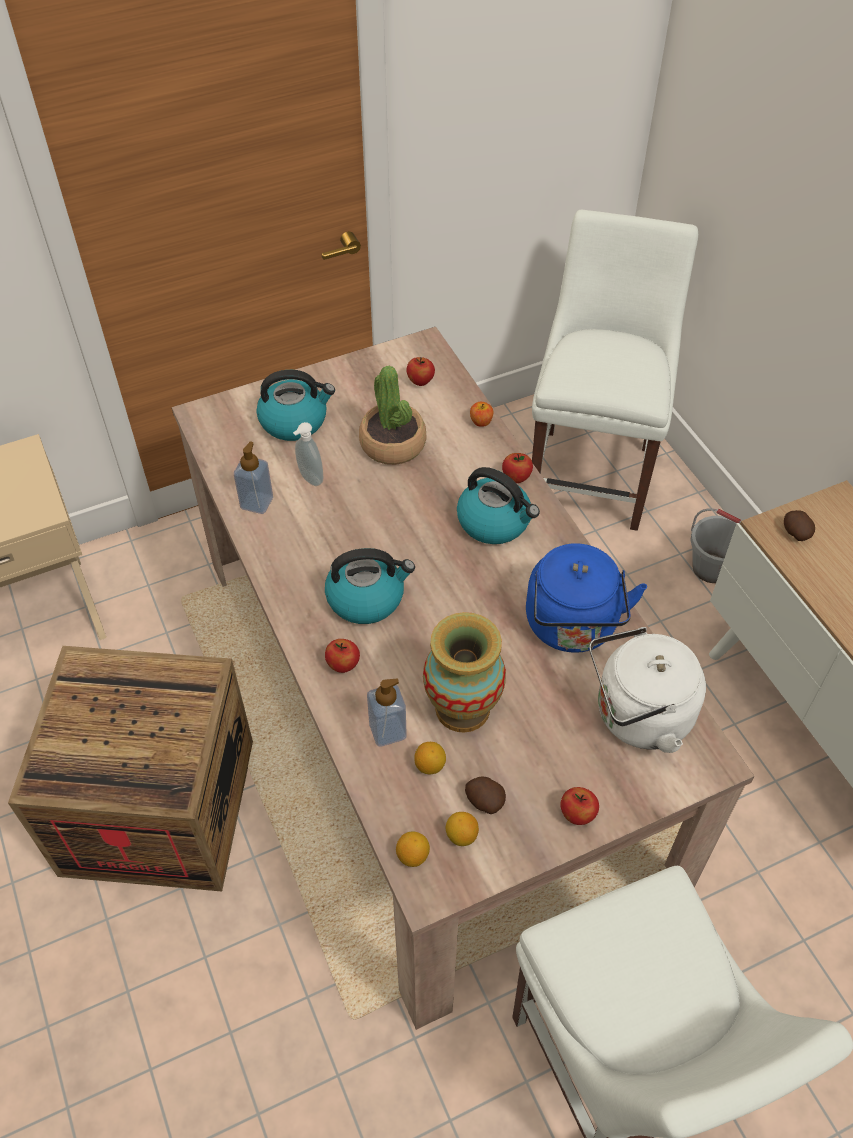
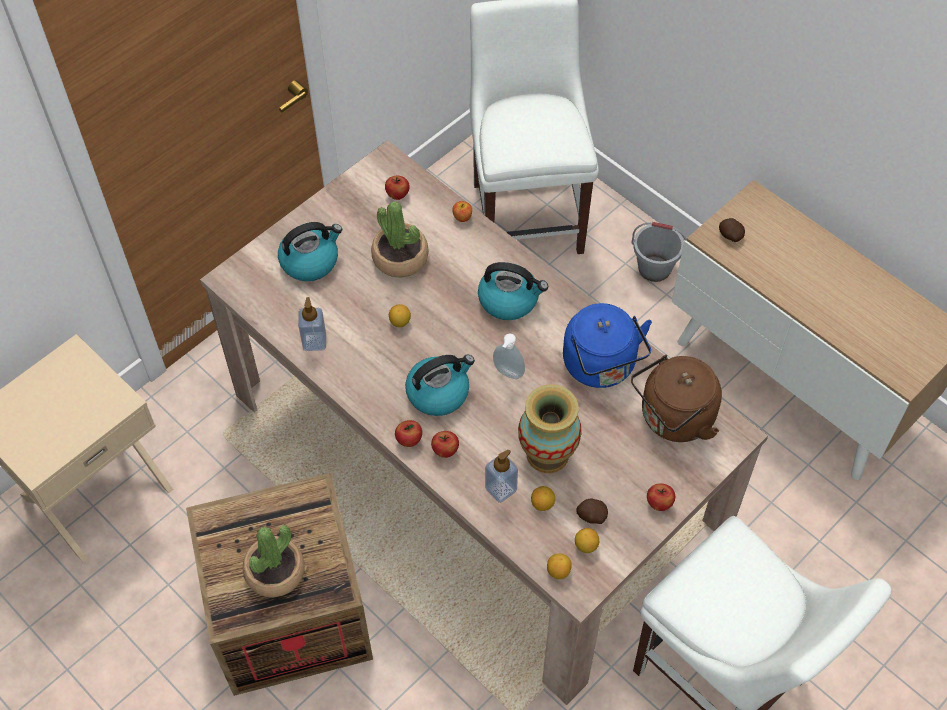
camera: 20 degrees left, 5 degrees up
(118, 747) = (275, 572): none -> potted plant
(309, 479) = (347, 308): soap dispenser -> soap dispenser (507, 374)
(360, 509) = (400, 322): none -> lemon
(516, 477) = (510, 257): apple -> apple (409, 440)
(637, 716) = (673, 419): white kettle -> brown kettle

